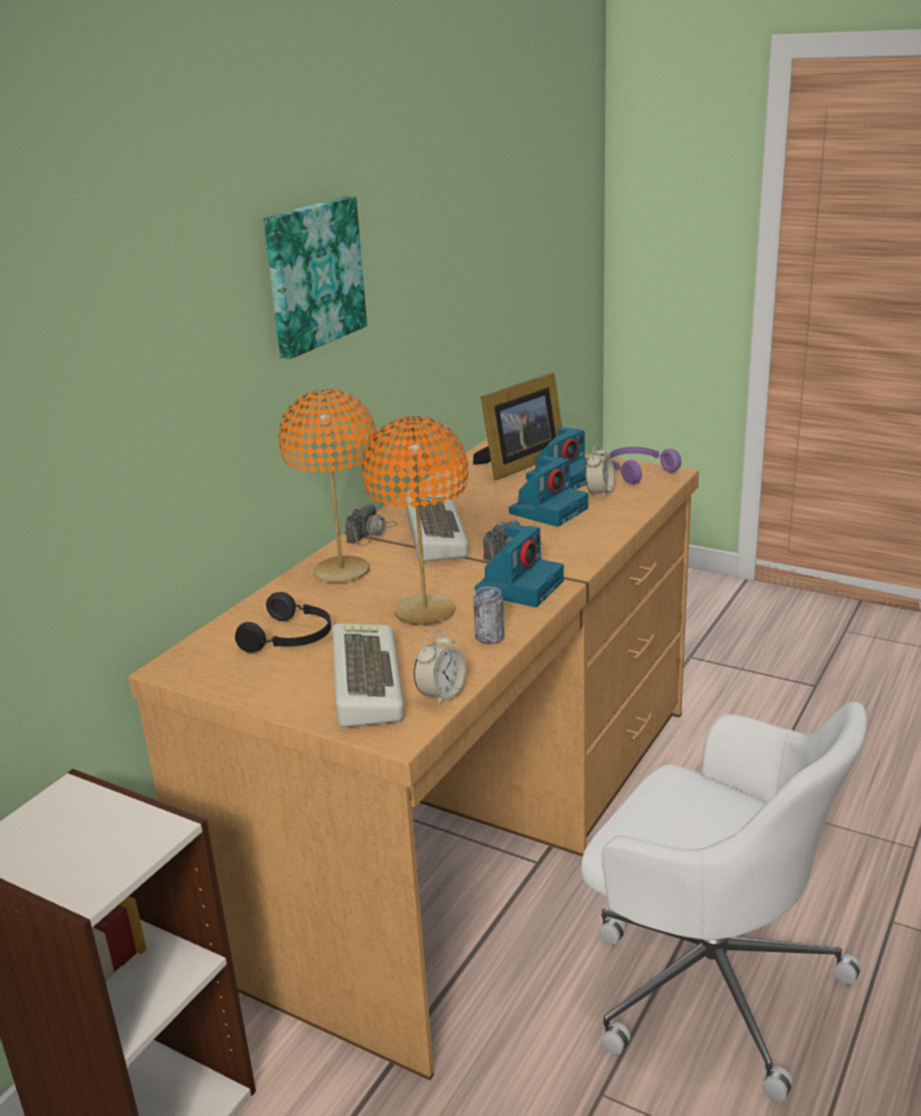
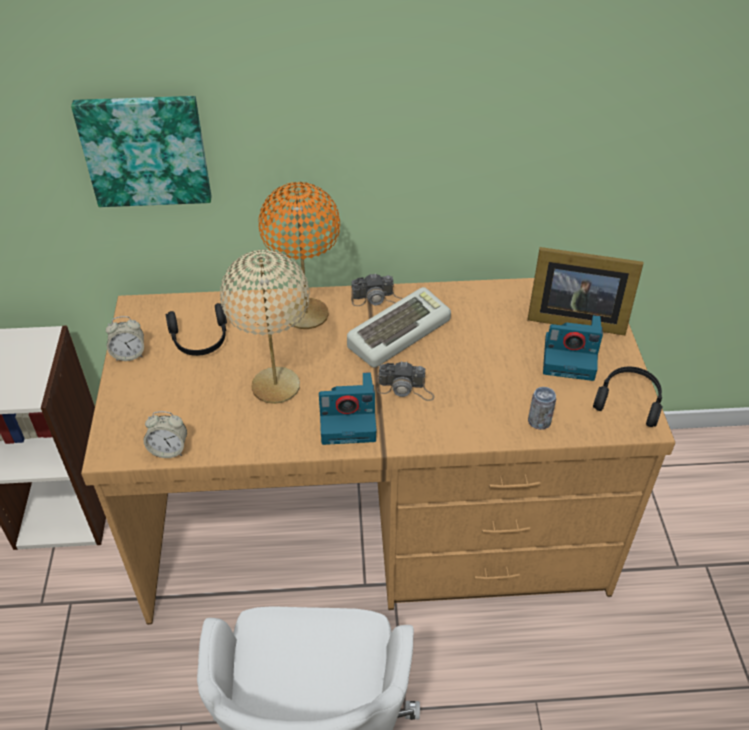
camera: 55 degrees right, 20 degrees up
(312, 275) = (373, 85): picture -> picture (145, 150)
(363, 683) = (163, 403): keyboard -> none
(425, 611) = (276, 386): orange table lamp -> beige table lamp
(489, 637) = (260, 439): can -> can (539, 421)
(549, 510) = (497, 377): camera -> none
(600, 493) = (560, 394): alarm clock -> alarm clock (129, 354)
(637, 471) = (629, 400): purple headphones -> black headphones

